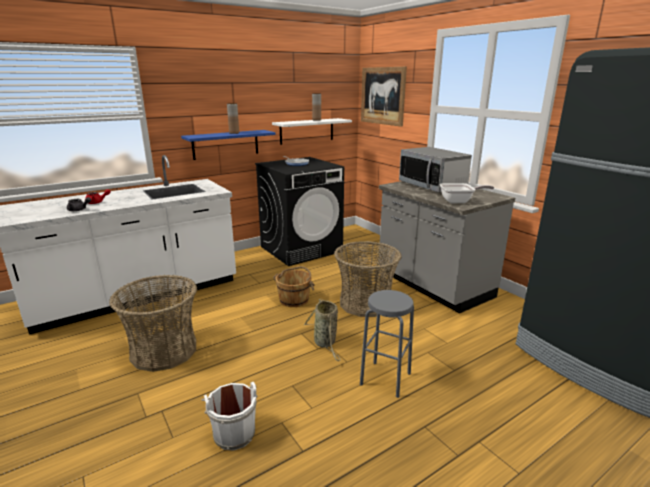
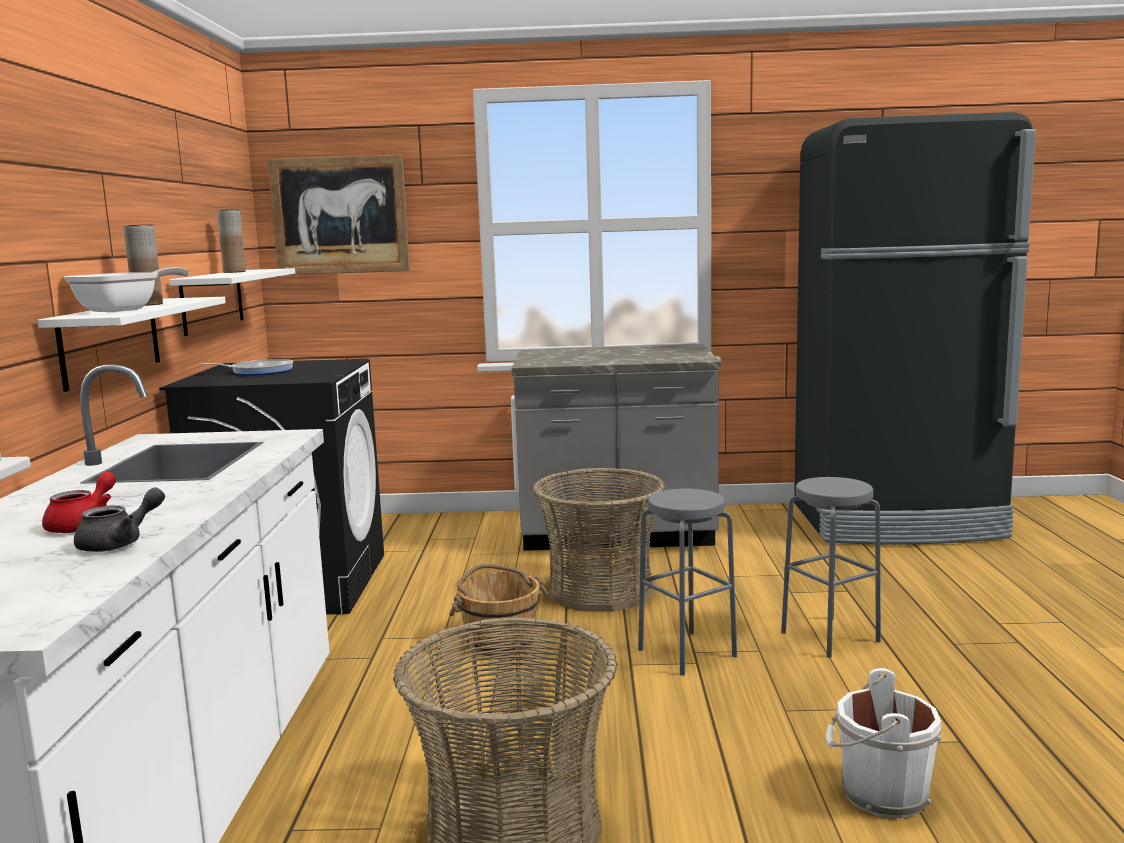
camera: 55 degrees left, 10 degrees down
(225, 144) = (111, 341): blue shelf -> white shelf
(325, 343) = (687, 652): basket -> grey stool
(432, 186) = (579, 354): microwave -> none
(459, 201) = (680, 357): frying pan -> frying pan (125, 310)

